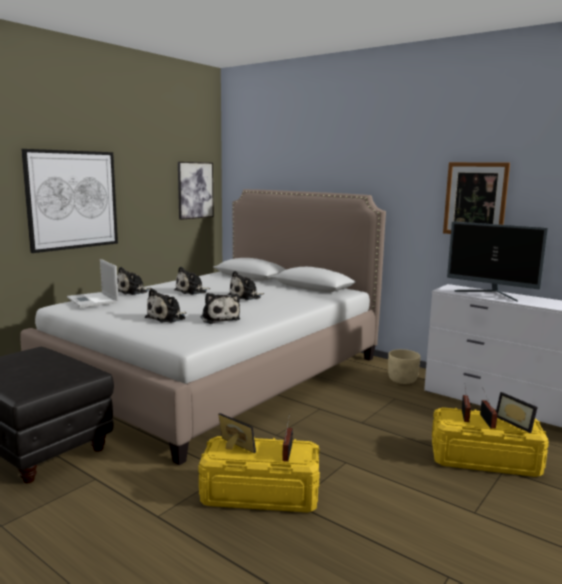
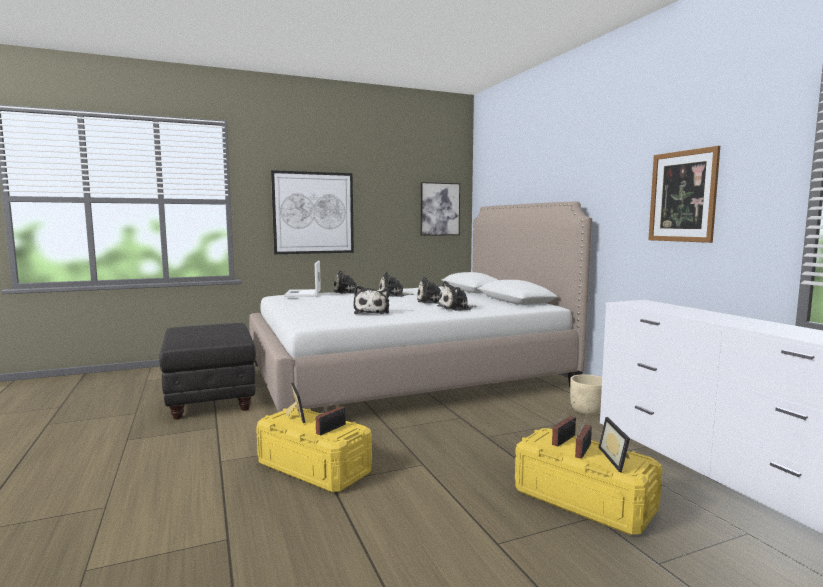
camera: 30 degrees right, 5 degrees down
(167, 318) = (333, 308): plush toy -> plush toy (456, 308)
(491, 294) = (676, 310): monitor -> none

